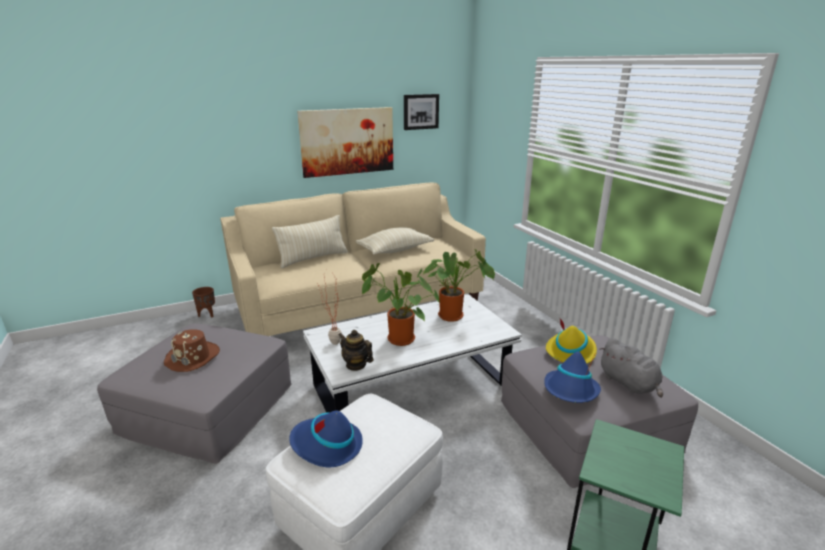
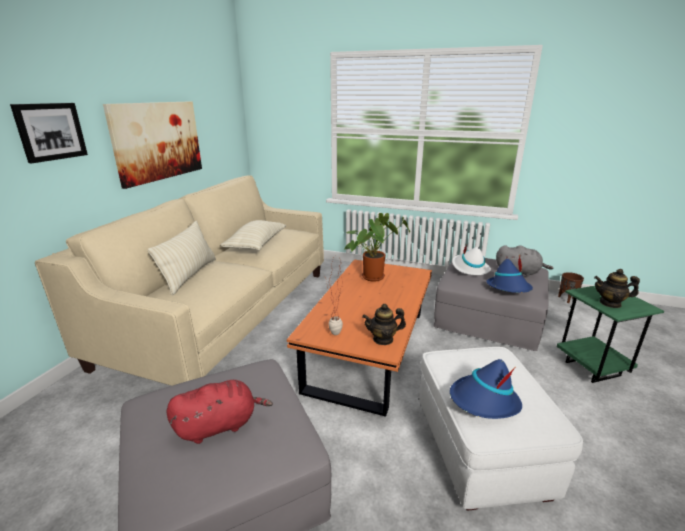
camera: 45 degrees left, 0 degrees up
(193, 357) = (220, 425): brown hat -> red plush toy
(207, 314) = (46, 403): brown planter -> brown planter (566, 299)
(397, 340) = (373, 308): potted plant -> none
(412, 385) = (369, 349): white coffee table -> orange coffee table
(420, 111) = (212, 107): picture -> picture (50, 131)
(571, 351) = (469, 268): yellow hat -> white hat
(617, 461) = (610, 303): none -> teapot

